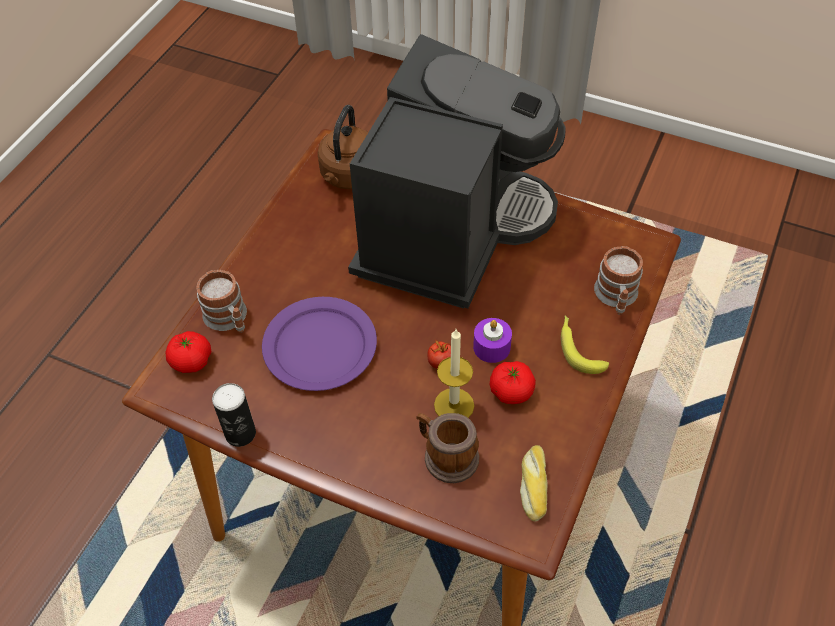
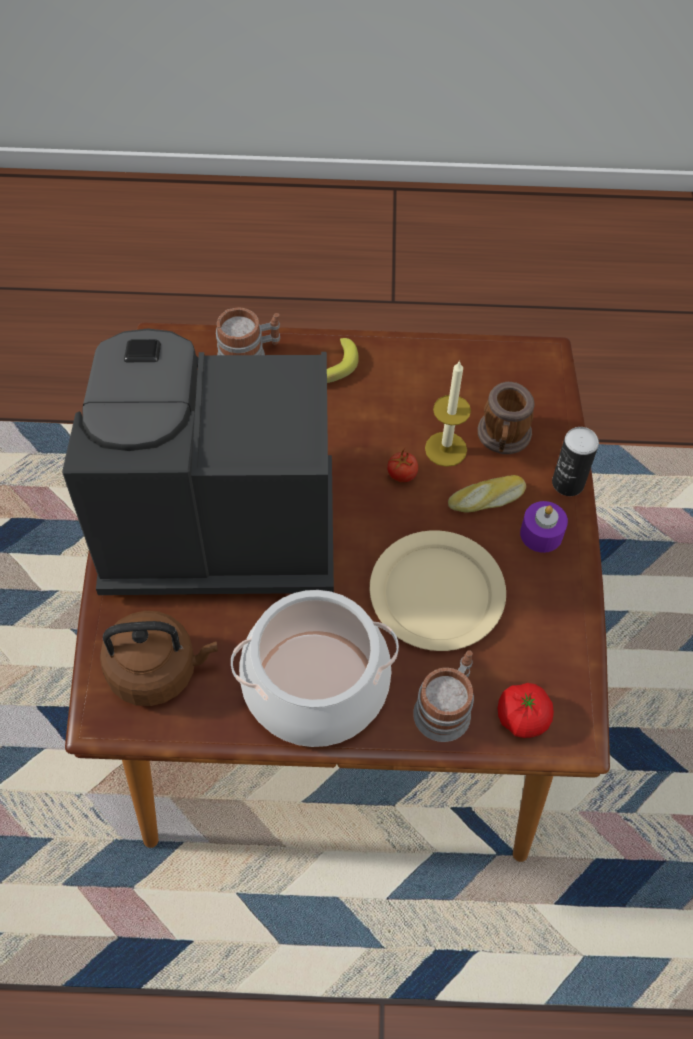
camera: 115 degrees left, 5 degrees up
(240, 433) = (579, 622): can -> can (568, 483)
(290, 252) = (316, 685): none -> cooking pot
(319, 346) = (436, 594): purple plate -> beige plate
(491, 347) = (361, 439): purple candle -> purple candle (541, 534)
(511, 391) = (406, 409): tomato -> none
(532, 485) = (496, 368): bread -> bread (487, 500)

